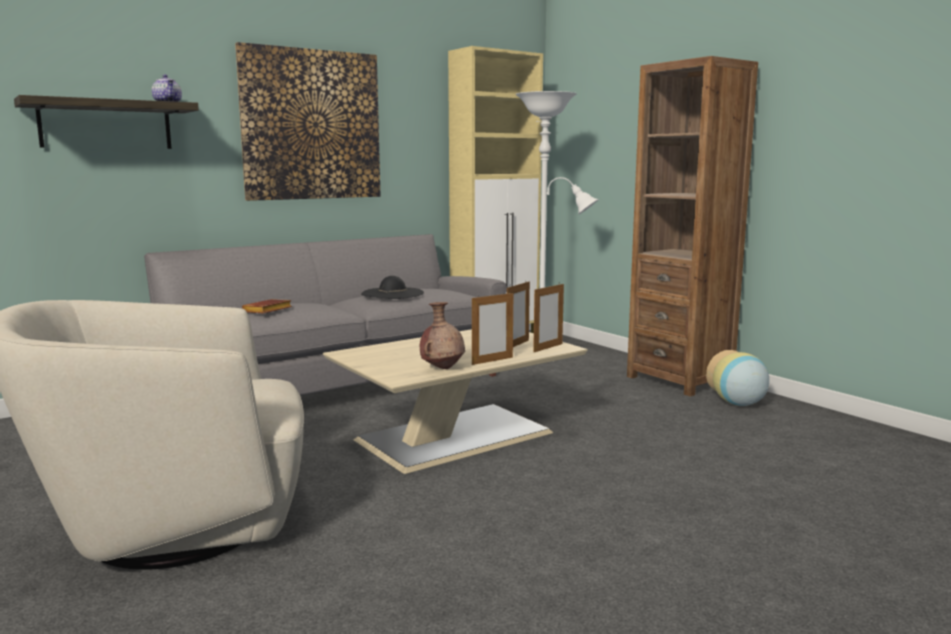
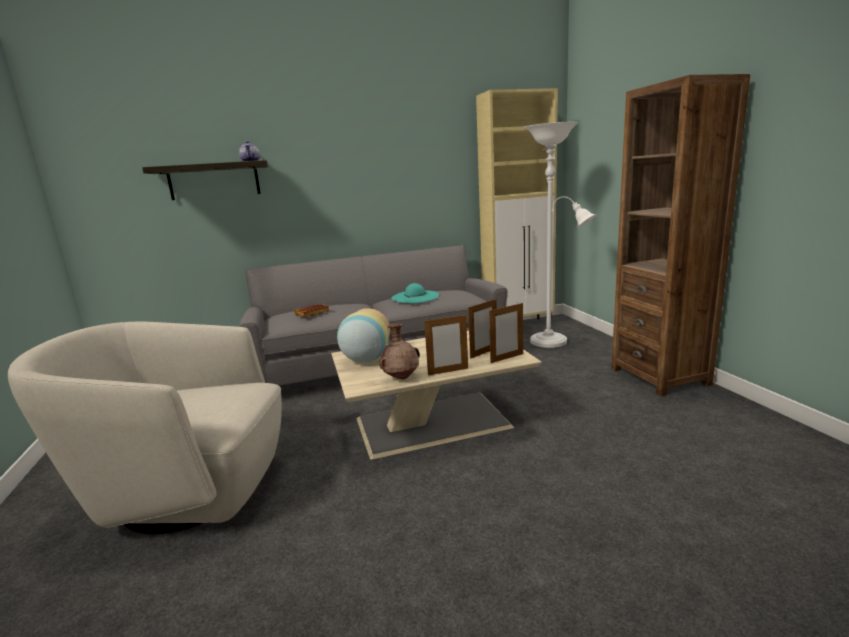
camera: 20 degrees right, 5 degrees up
(311, 125) = (364, 167): picture -> none
(392, 293) = (415, 297): black hat -> turquoise hat
(738, 403) = (706, 409): vase -> vase (365, 359)

